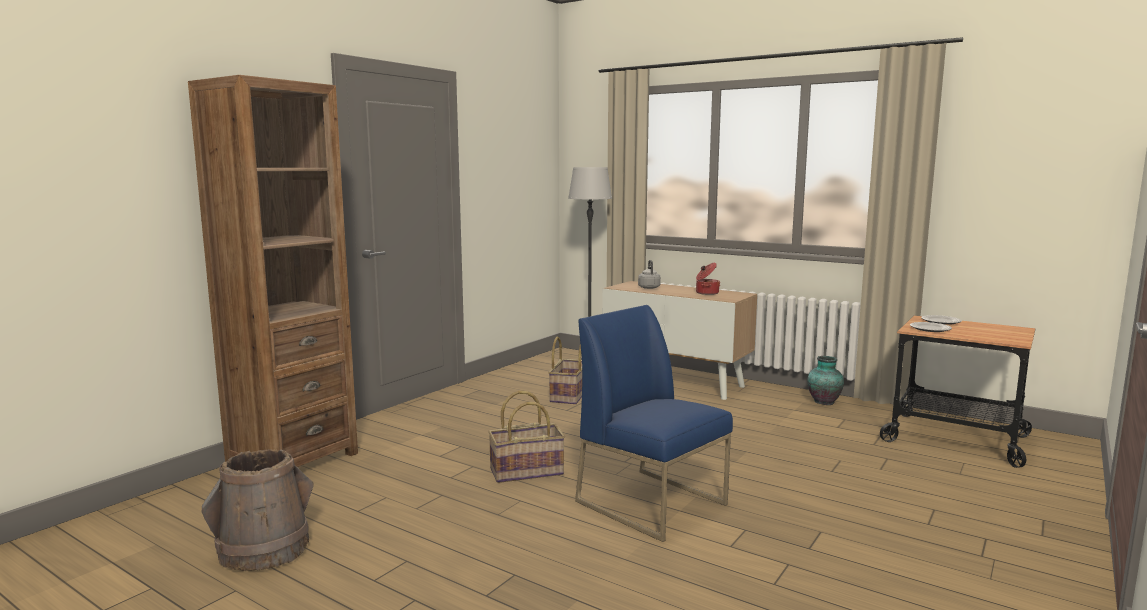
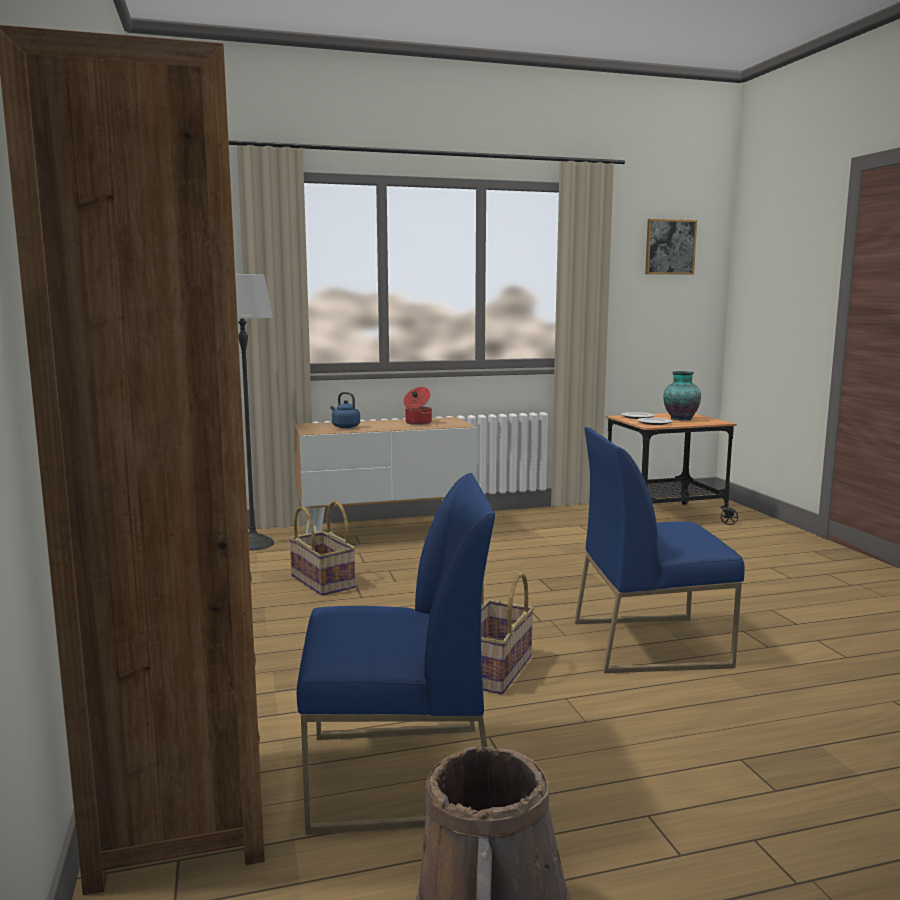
camera: 50 degrees left, 0 degrees up
(371, 488) = (397, 777): none -> blue chair
(648, 287) = (344, 427): grey kettle -> blue kettle
(823, 402) = (534, 516): vase -> vase (680, 419)
(1040, 130) = (670, 247): none -> picture

